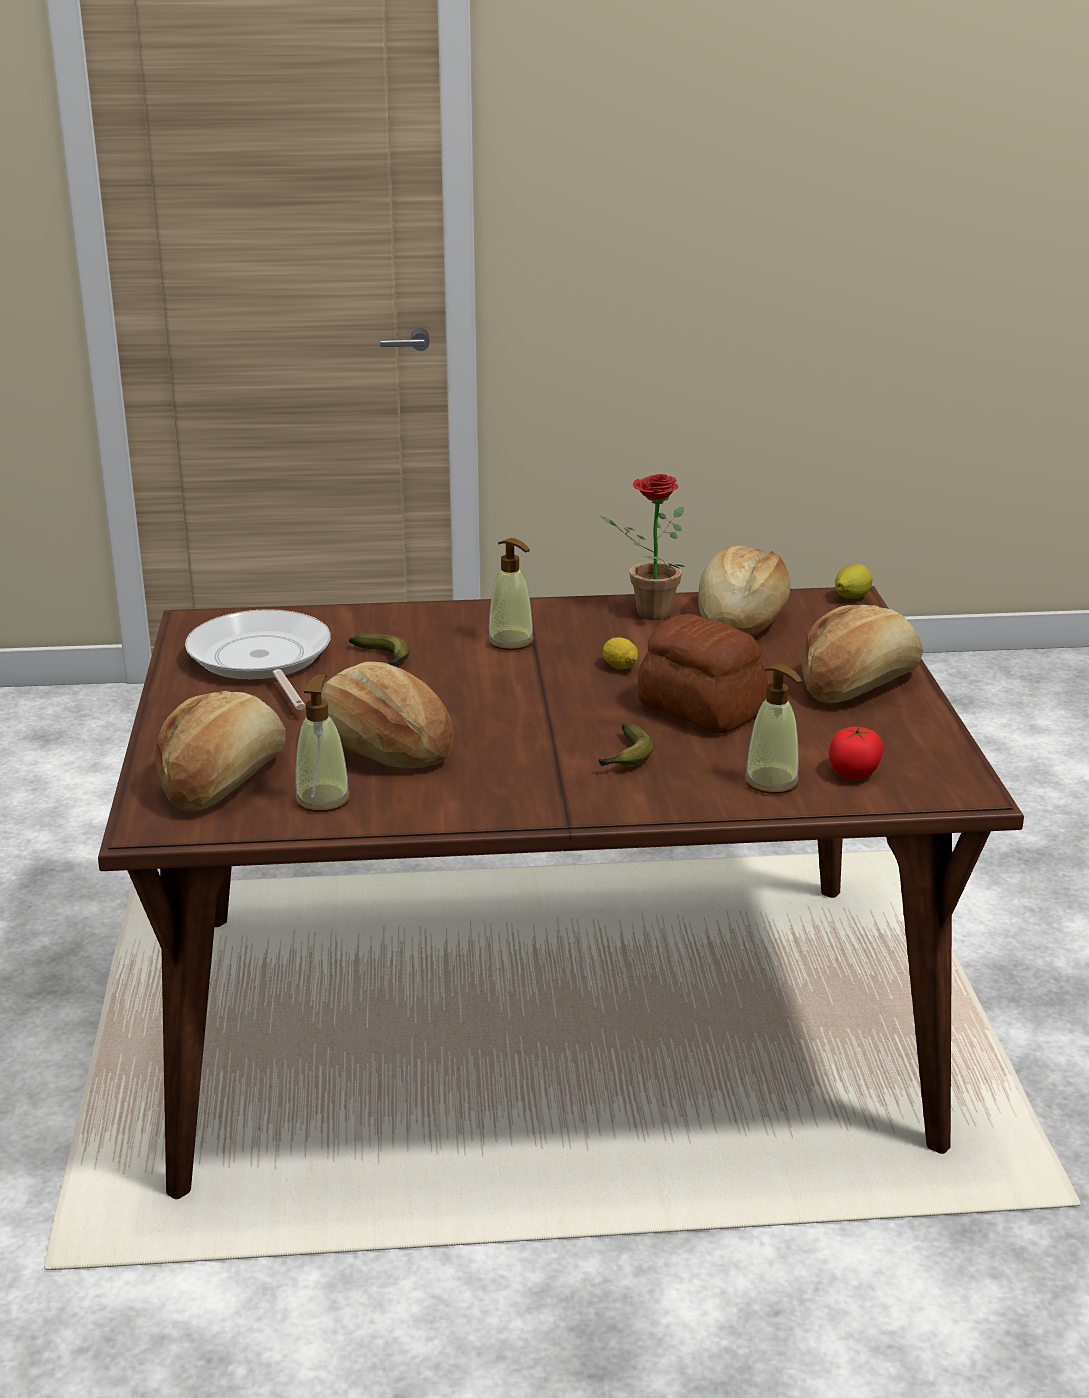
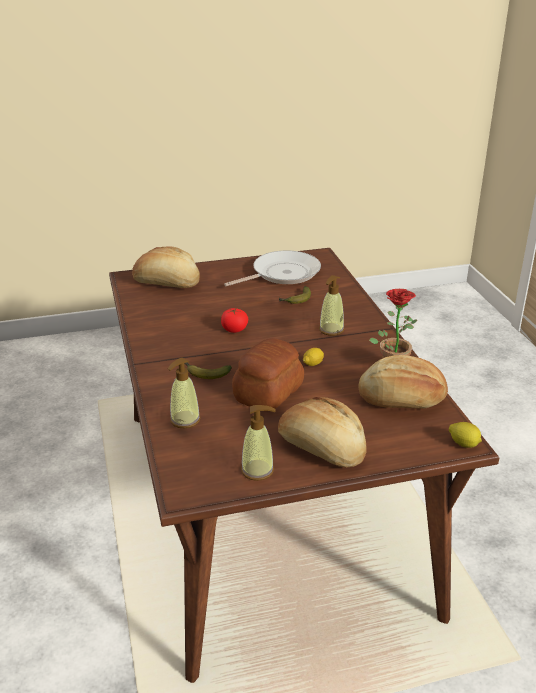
camera: 80 degrees right, 5 degrees up
(323, 799) = (153, 305): soap dispenser -> soap dispenser (257, 470)
(384, 747) = (203, 312): bread -> none
(853, 772) = (200, 448): tomato -> tomato (234, 330)

